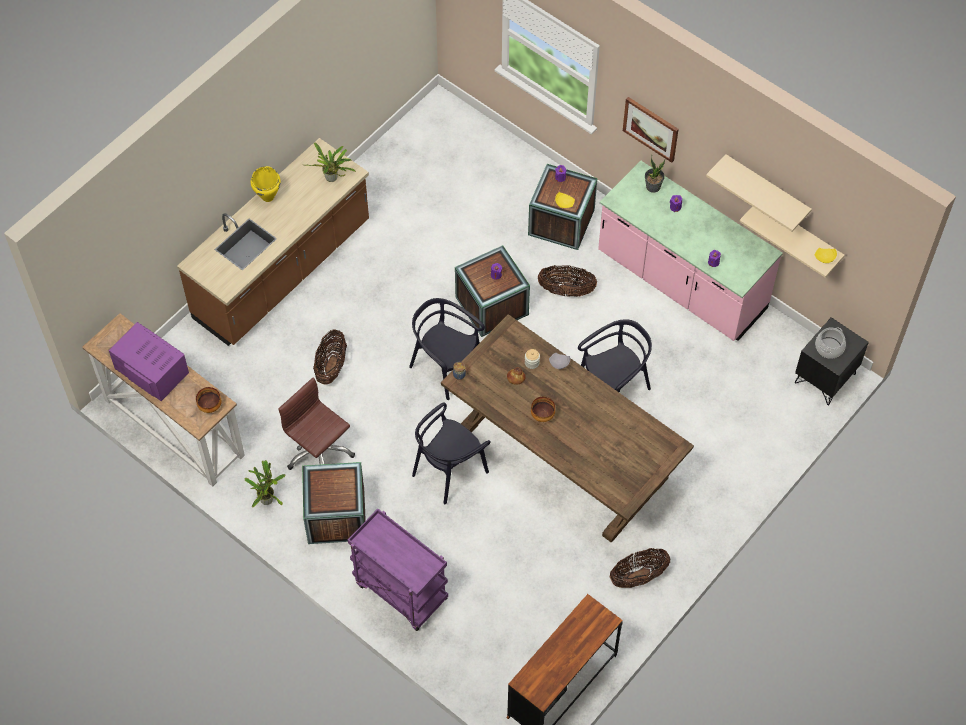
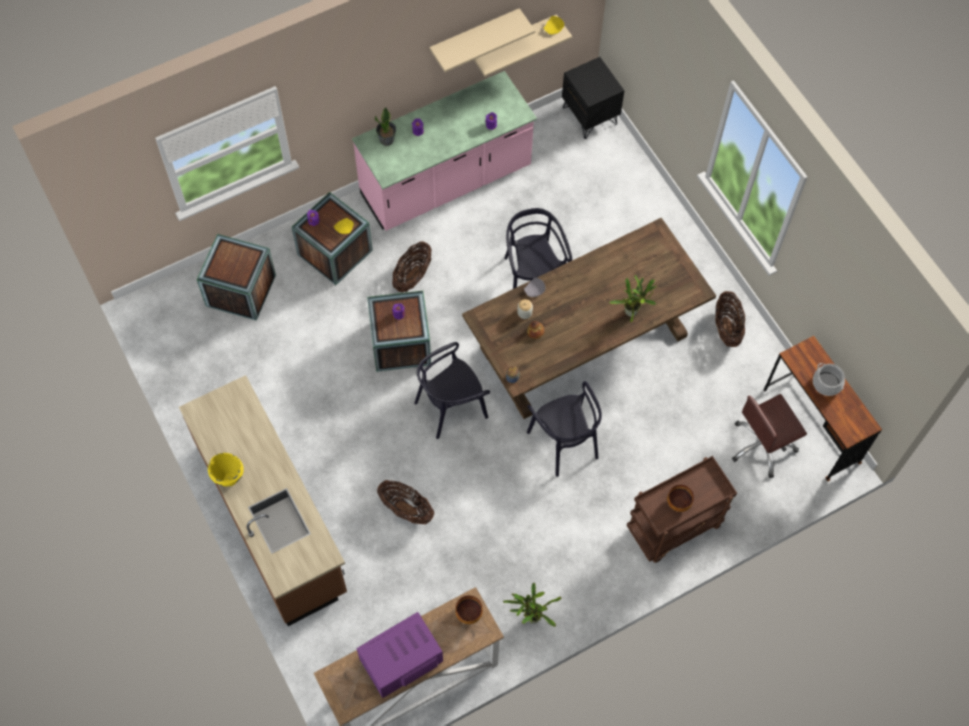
camera: 70 degrees left, 5 degrees up
(319, 453) = (499, 552): brown office chair -> brown office chair (762, 446)
(332, 179) = (238, 411): potted plant -> potted plant (632, 311)
(336, 516) = (574, 558): crate -> crate (241, 290)
(399, 591) = (673, 528): purple cart -> brown cart
(542, 415) = (584, 324): bowl -> bowl (679, 503)
(651, 128) = (351, 102): picture -> none
(829, 348) = (594, 86): cooking pot -> cooking pot (827, 383)

